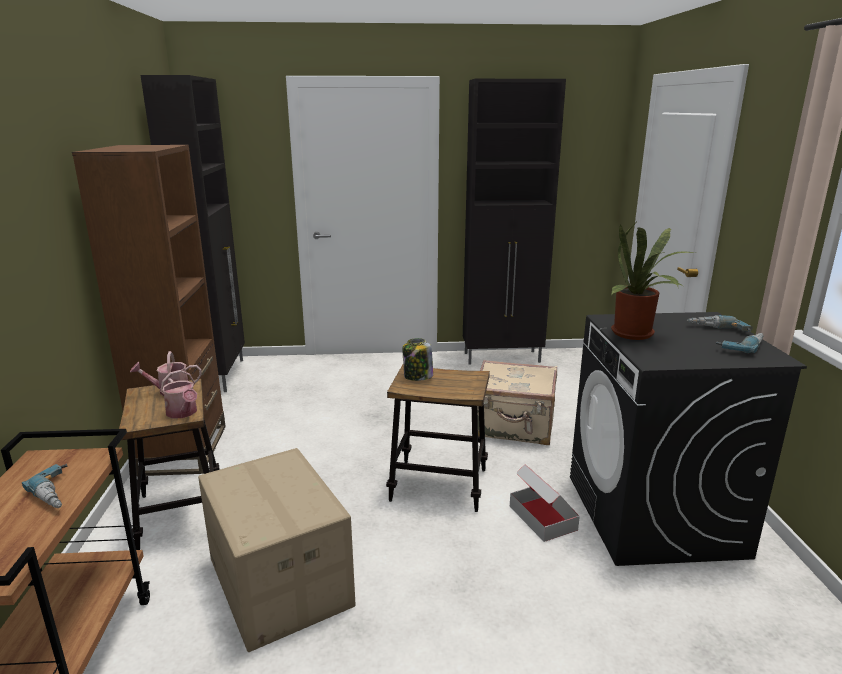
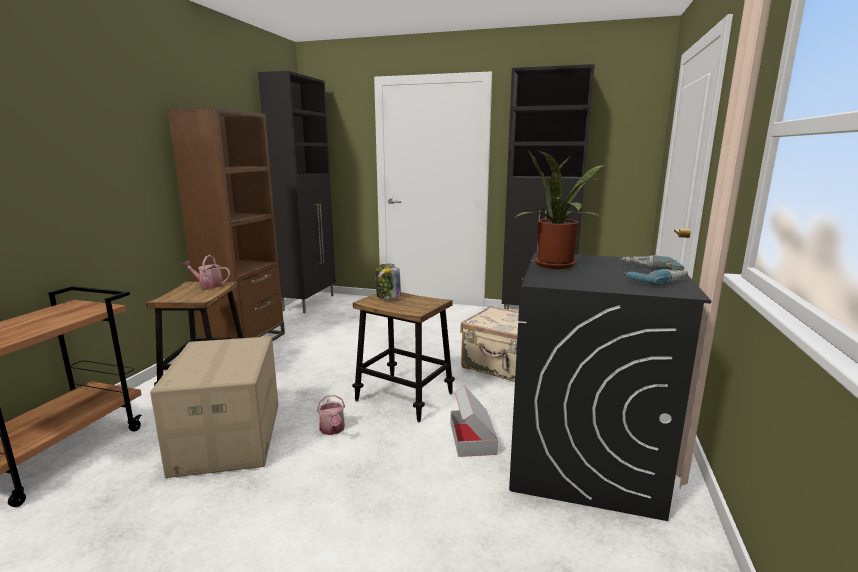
camera: 20 degrees right, 5 degrees down
(60, 492) = (55, 321): power drill -> none
(183, 413) = (199, 297): watering can -> watering can (332, 430)

